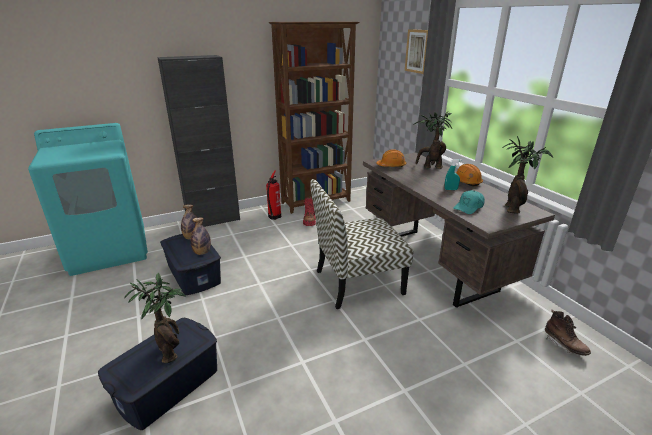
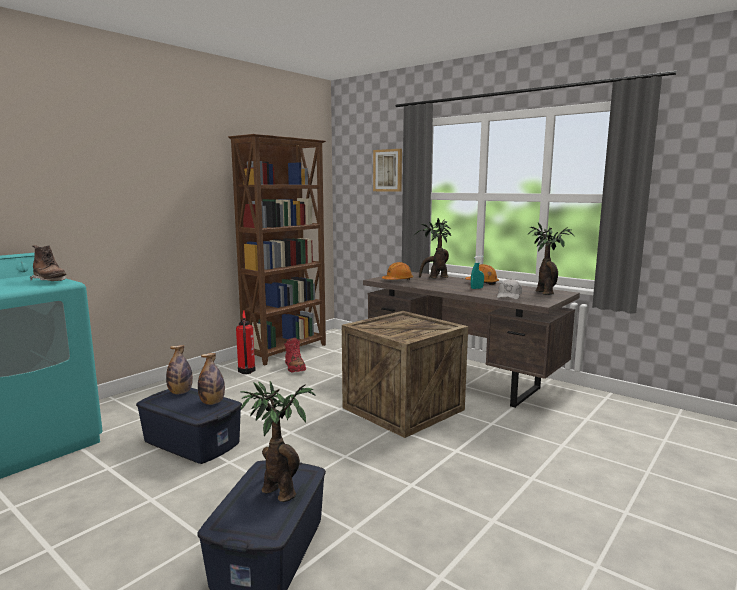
camera: 25 degrees left, 15 degrees down
(213, 220) = (164, 387): black cabinet -> none
(357, 282) = (403, 409): chair -> crate
(468, 207) = (509, 296): turquoise cap -> white cap
(564, 345) = (623, 413): brown boot -> brown boot (50, 281)

